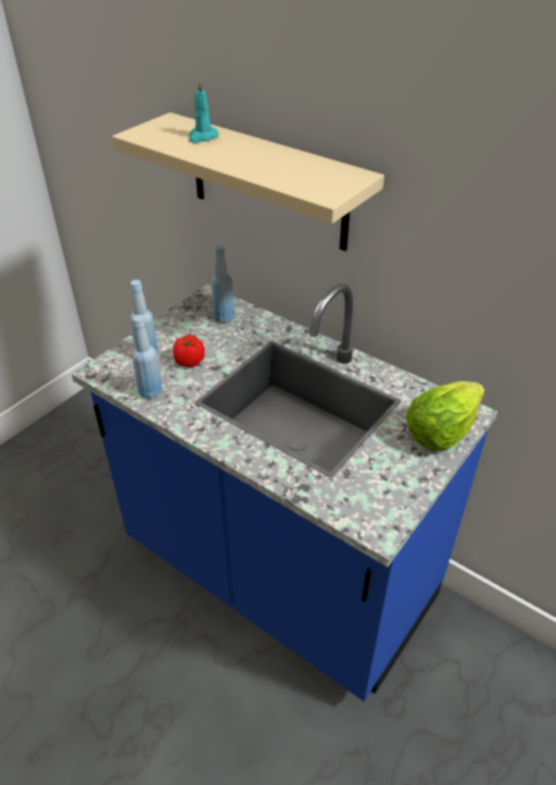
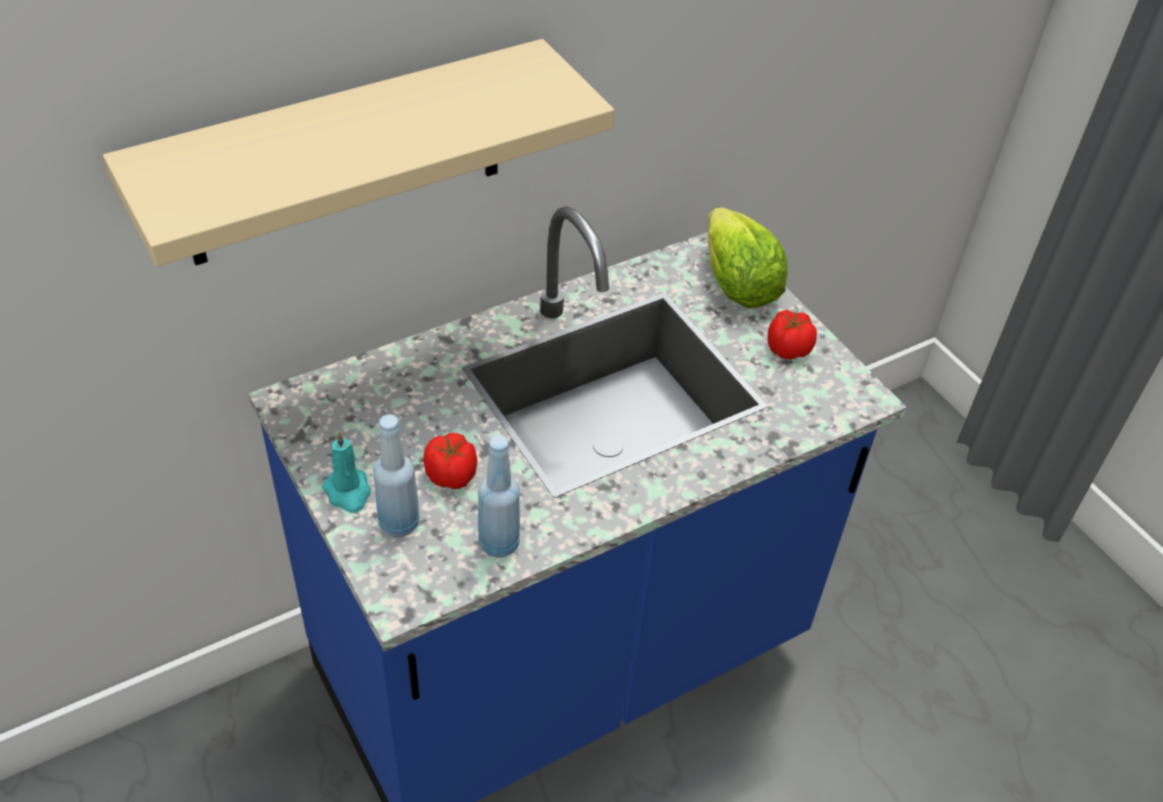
camera: 70 degrees left, 5 degrees up
(202, 137) = (266, 148): turquoise candle -> turquoise candle (348, 492)
(224, 317) = (364, 401): blue bottle -> none
(397, 474) = (787, 348): none -> tomato

